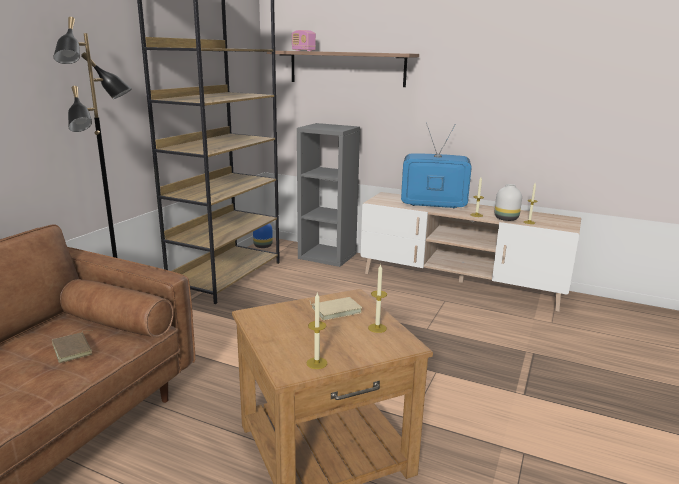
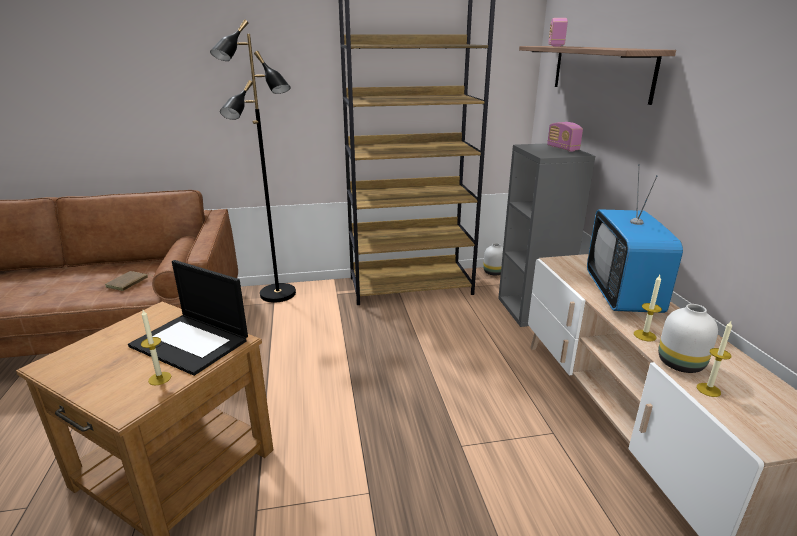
camera: 55 degrees right, 5 degrees up
(263, 246) = (494, 272): blue vase -> white vase
(316, 363) = (67, 372): candle -> none
(331, 125) = (562, 148): none -> radio
(336, 310) = (191, 343): beige book -> laptop
(433, 204) = (622, 294): television -> television turned 150 degrees counterclockwise

